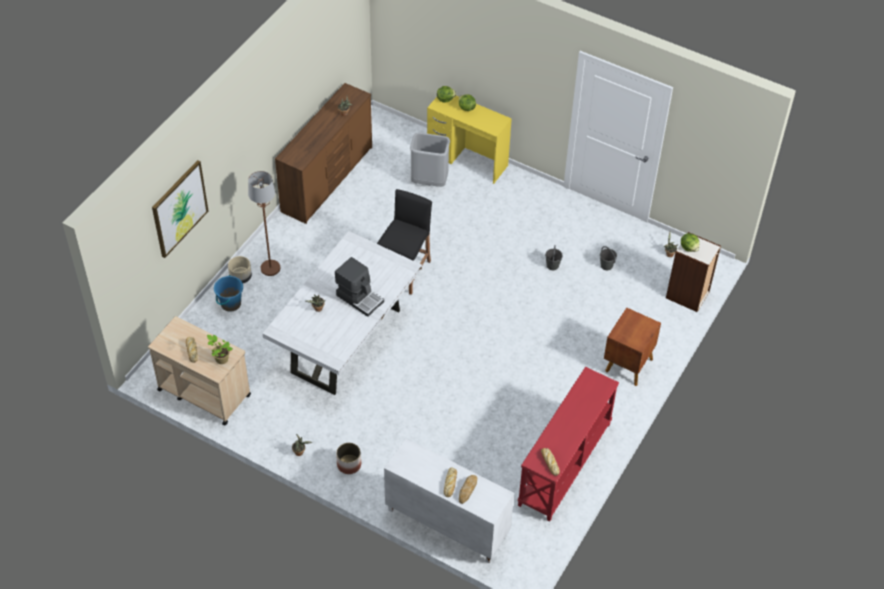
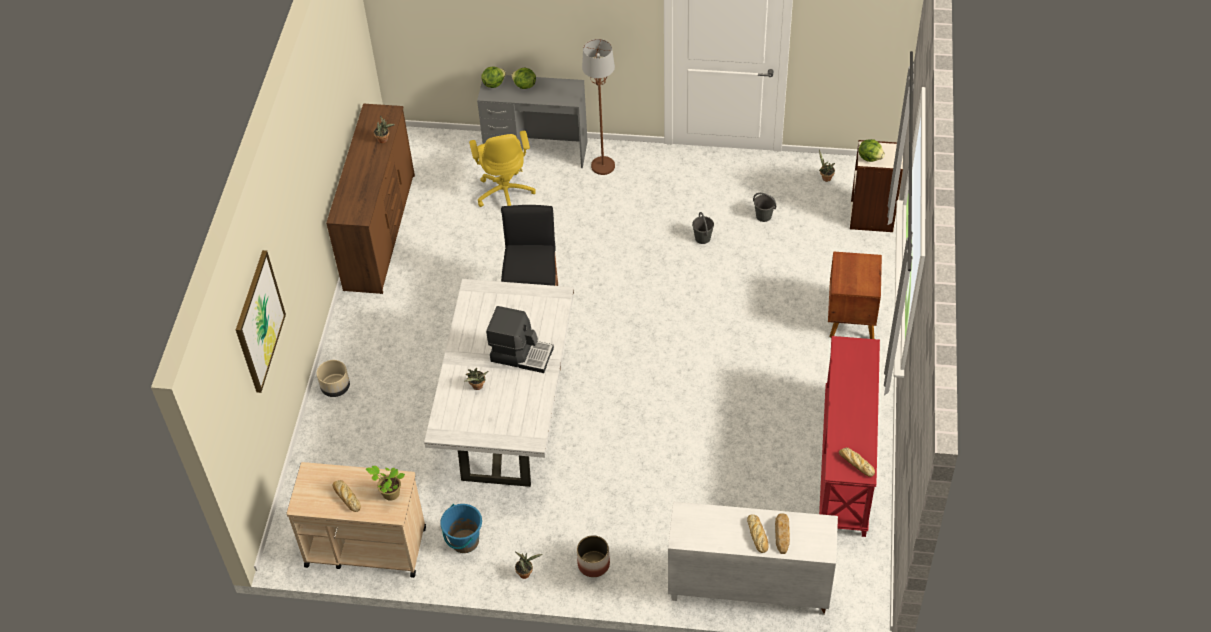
camera: 20 degrees left, 0 degrees up
(230, 304) = (340, 425): blue bucket -> blue bucket (464, 541)
(270, 268) = (366, 363): brown floor lamp -> brown floor lamp (602, 166)
(429, 182) = (505, 192): grey trash can -> yellow office chair
(467, 160) = (536, 151): yellow desk -> grey desk

